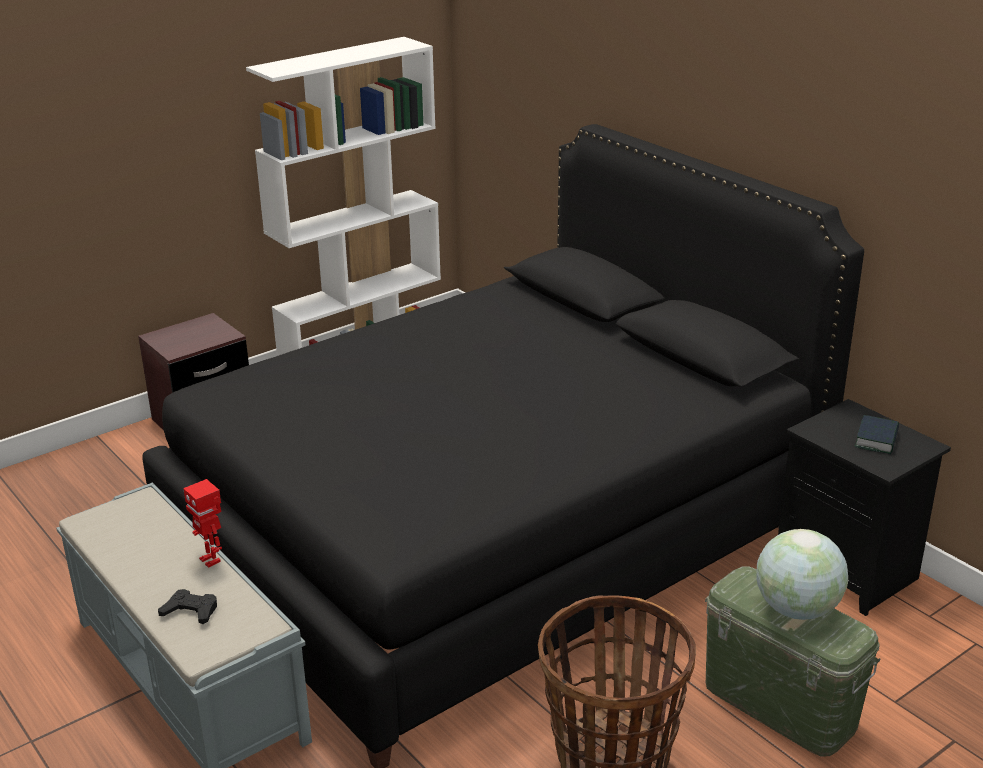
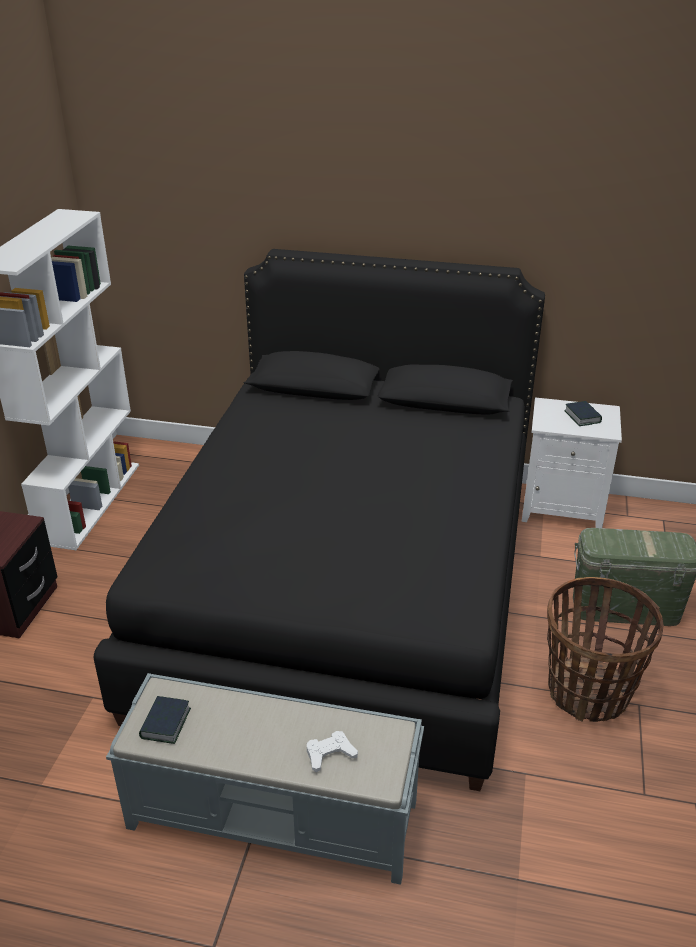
camera: 40 degrees left, 5 degrees up
(113, 523) = (165, 723): none -> book
(190, 611) = (330, 754): black game controller -> white game controller
(211, 560) = (287, 707): toy robot -> none
(796, 609) = (641, 541): globe -> none
(850, 570) = (563, 508): black nightstand -> white nightstand

